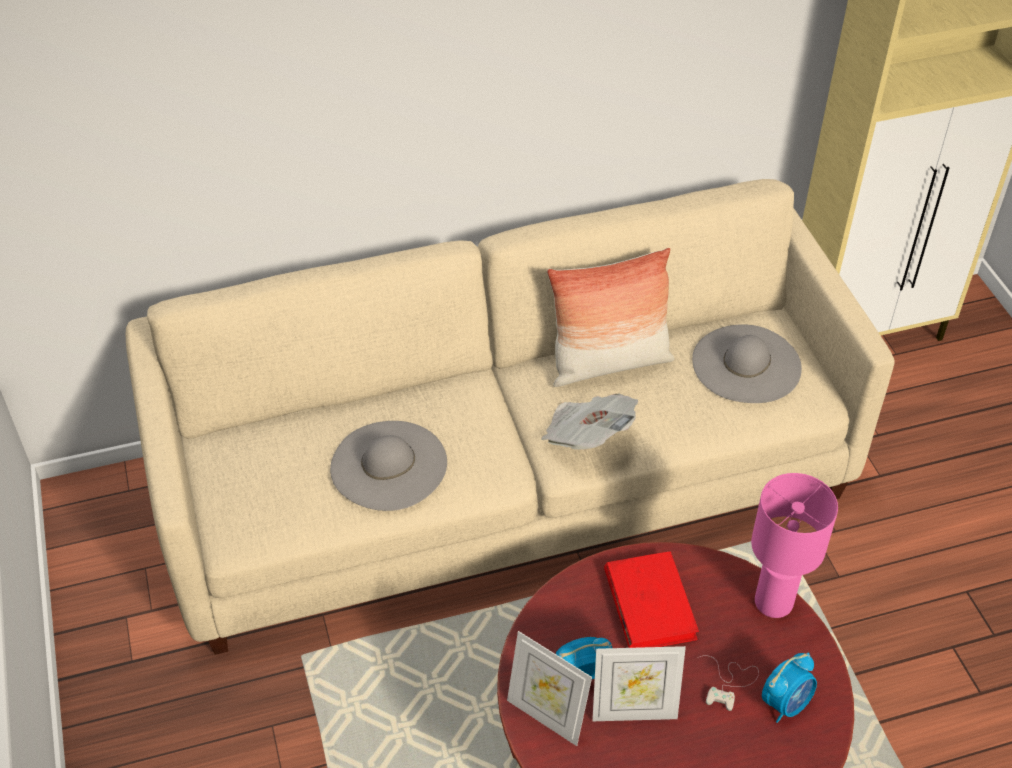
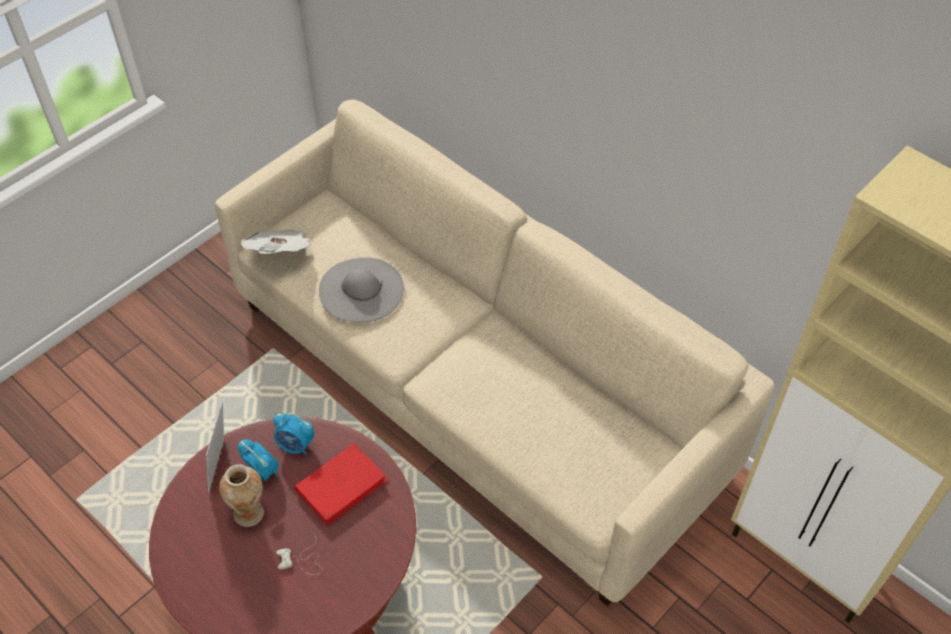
camera: 60 degrees right, 5 degrees up
(587, 436) = (460, 384): newspaper -> newspaper (281, 252)
(609, 363) = (538, 366): pillow -> none
(634, 712) = (250, 513): picture frame -> vase
(746, 364) = (598, 450): grey hat -> none
(773, 603) = (385, 561): pink table lamp -> none
(785, 703) = (303, 601): alarm clock -> alarm clock (296, 445)

